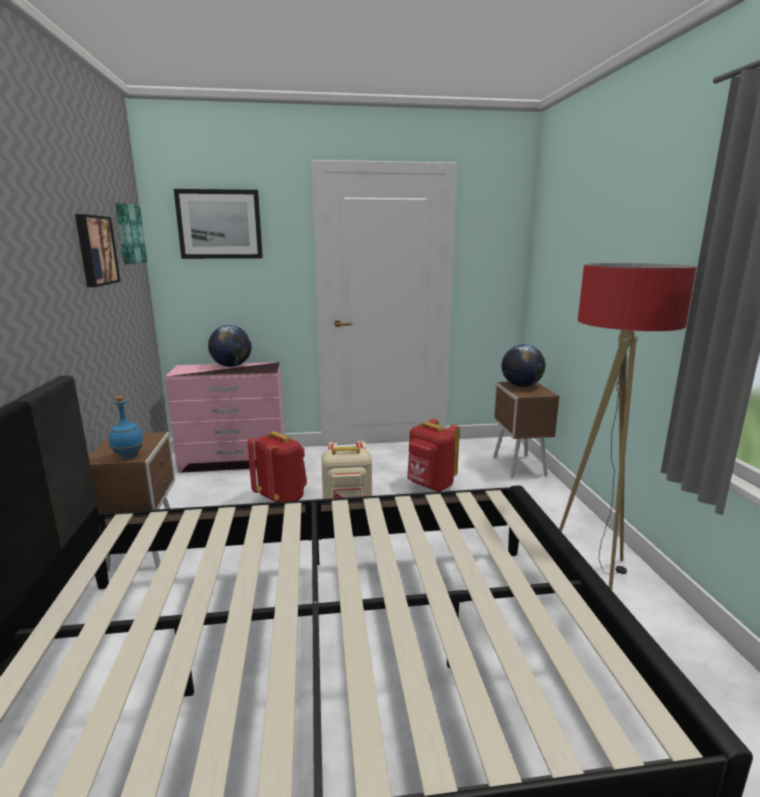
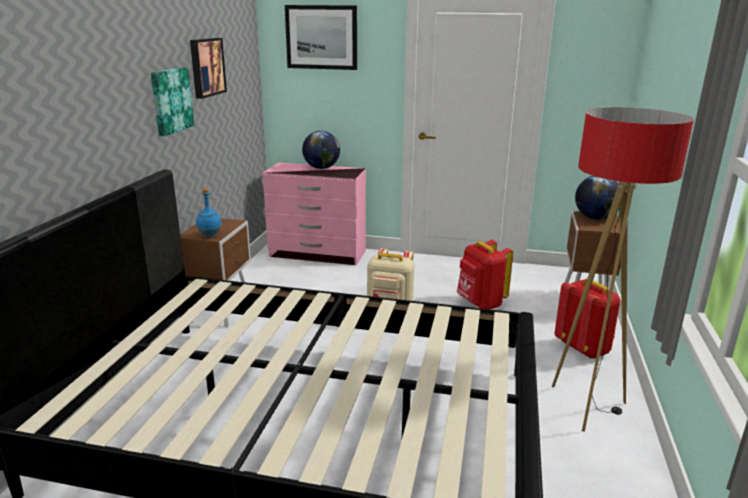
camera: 20 degrees right, 5 degrees up
(129, 234) = (242, 48): picture -> picture (170, 100)
(281, 498) = (341, 291): red backpack -> red backpack (584, 348)

